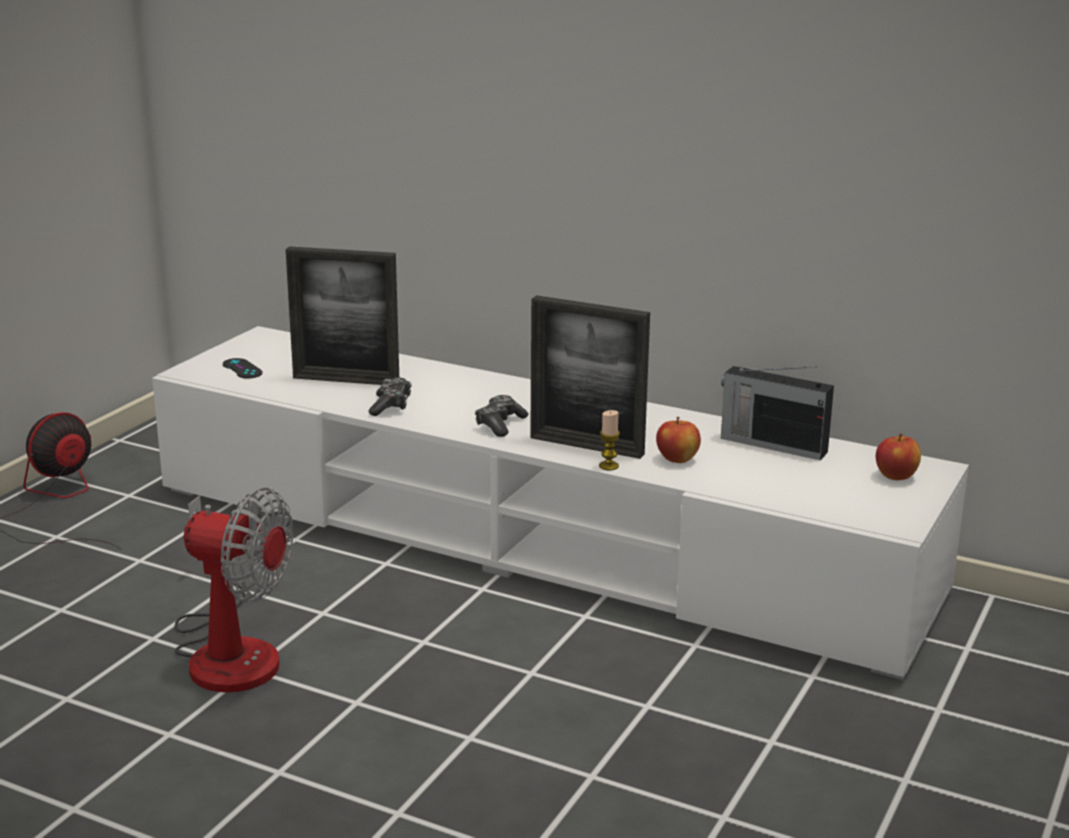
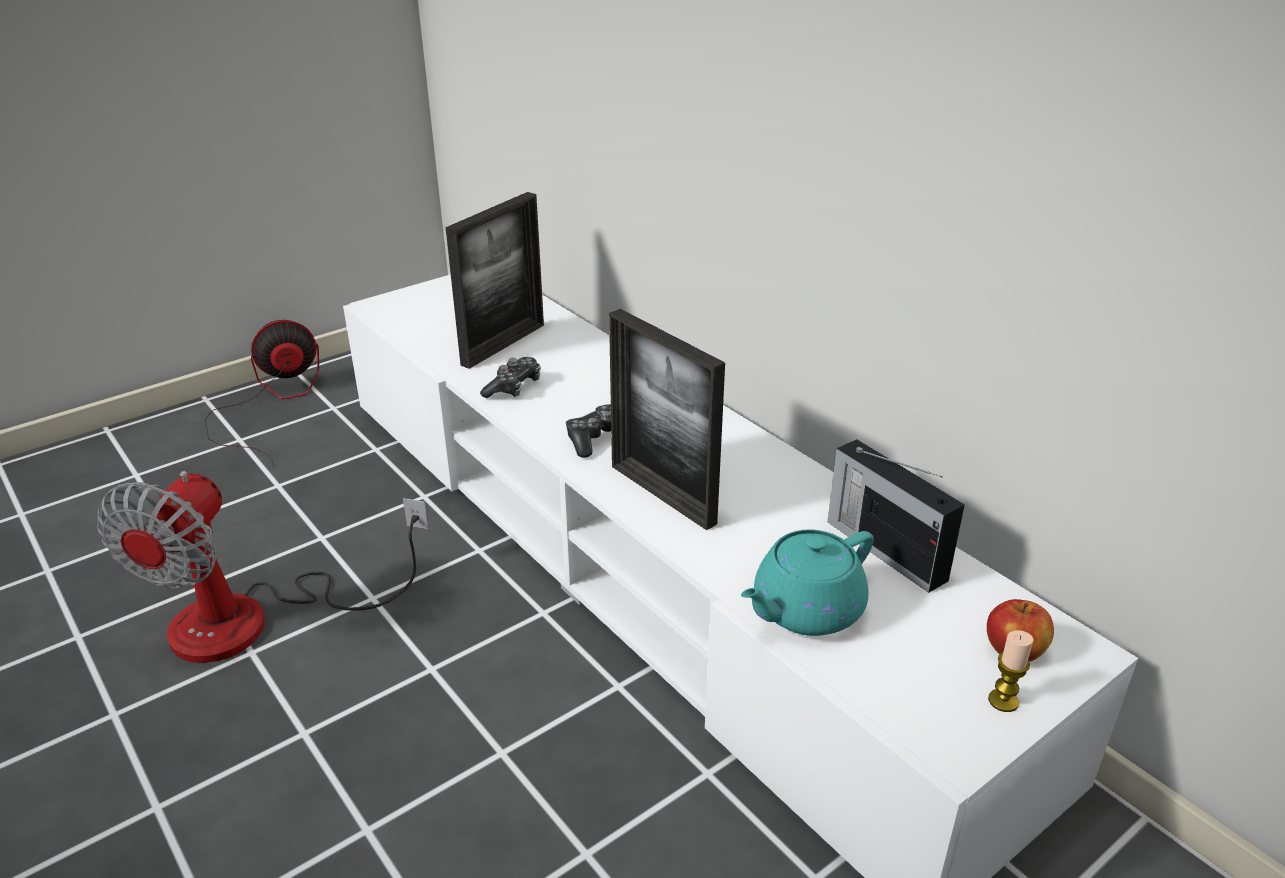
camera: 25 degrees right, 10 degrees up
(229, 649) = (255, 620): fan -> fan turned 60 degrees clockwise
(242, 369) = (425, 311): black game controller -> none
(346, 380) = (503, 344): picture frame -> picture frame turned 90 degrees counterclockwise
(608, 466) = (661, 532): candle -> candle (1003, 701)
(677, 459) = (749, 543): apple -> none
(749, 484) = (805, 610): none -> turquoise teapot

